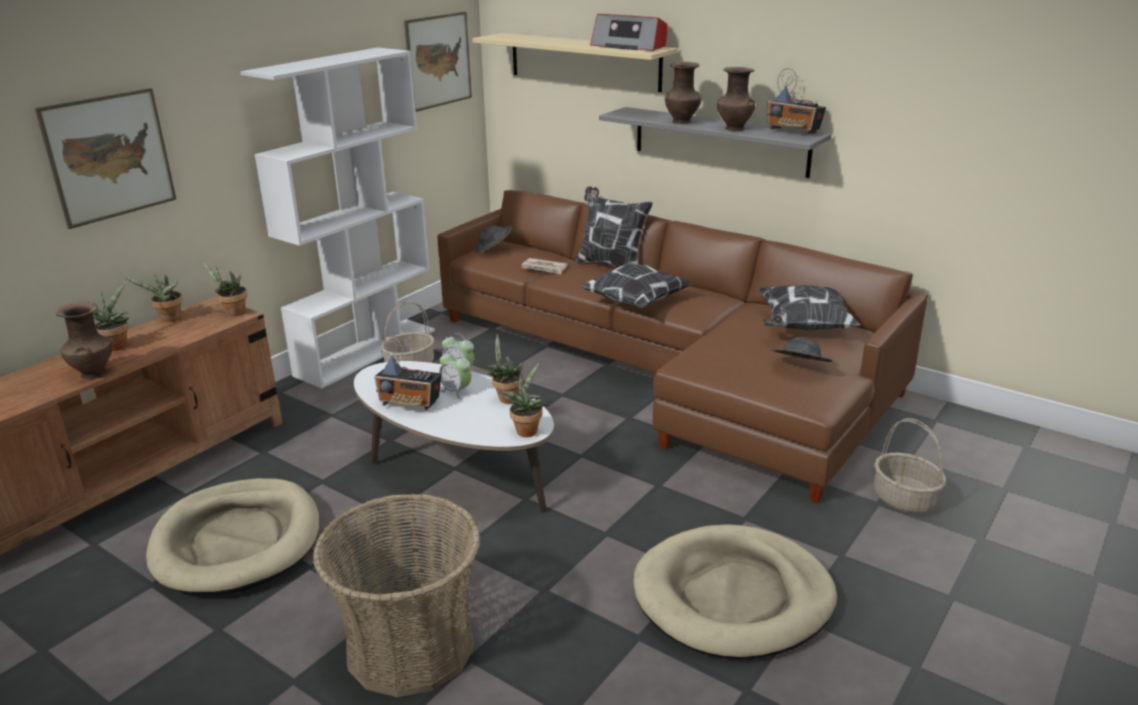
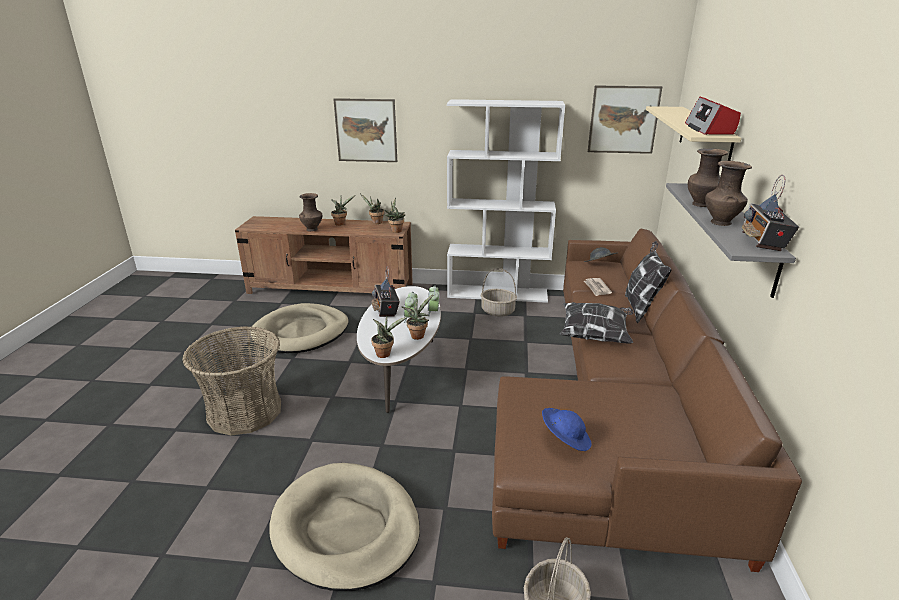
camera: 60 degrees right, 0 degrees up
(799, 368) = (564, 439): grey hat -> blue hat
(803, 327) = (650, 424): pillow -> none

